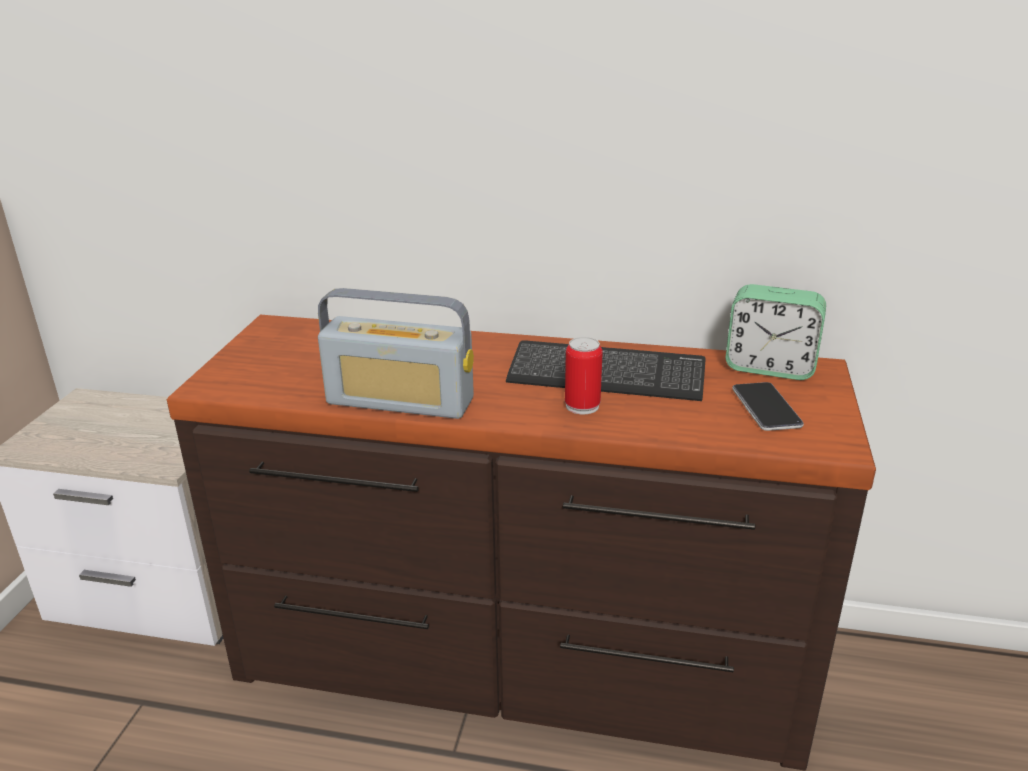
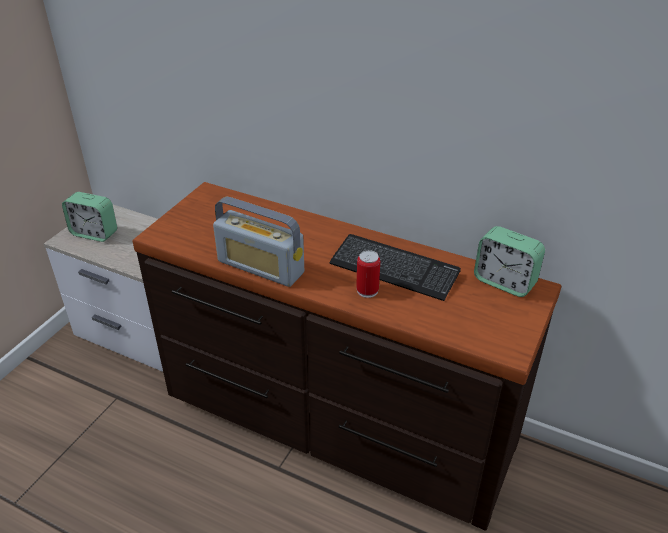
camera: 15 degrees right, 10 degrees up
(73, 431) = (94, 233): none -> alarm clock
(766, 408) = (482, 314): phone -> none

